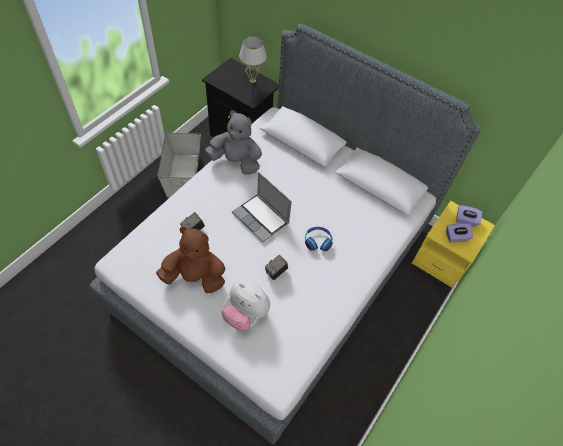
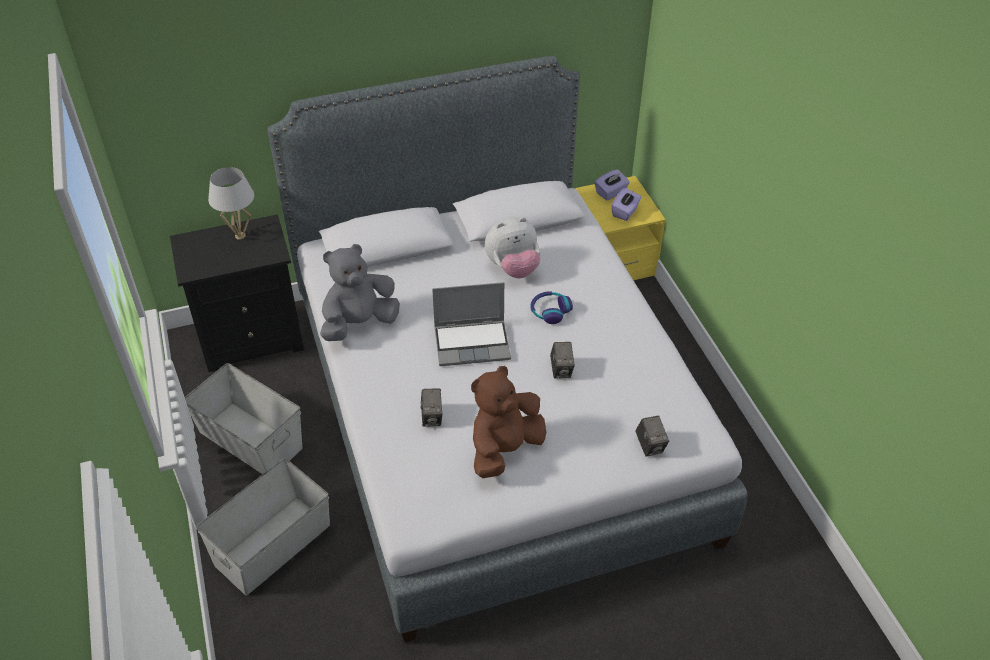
camera: 50 degrees left, 10 degrees down
(130, 221) = (272, 544): none -> grey storage box
(245, 314) = (596, 426): plush toy -> plush toy (513, 268)
(251, 352) = (650, 446): none -> camera

